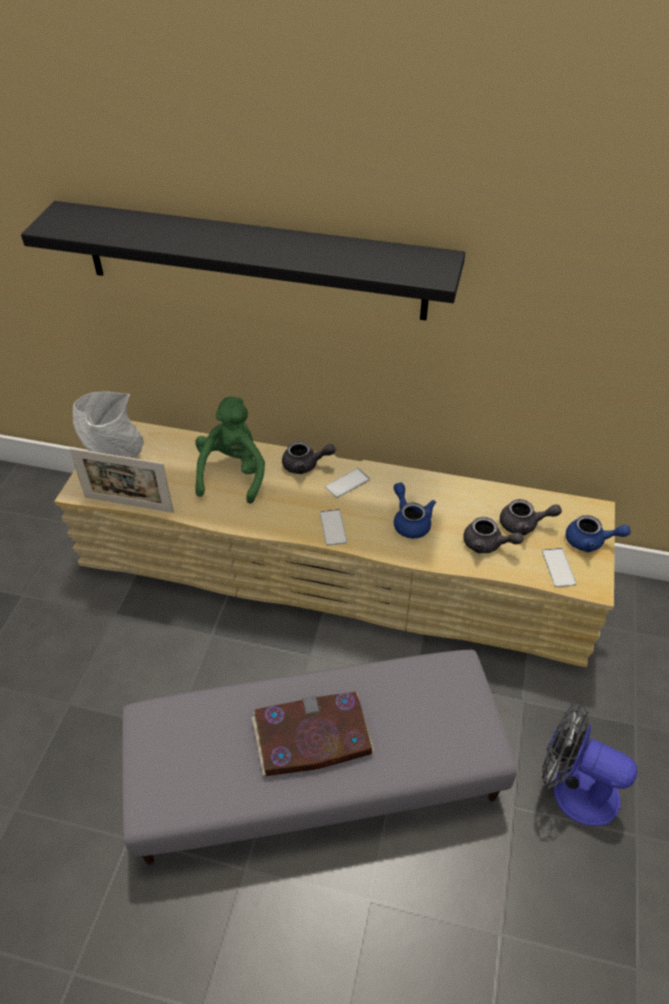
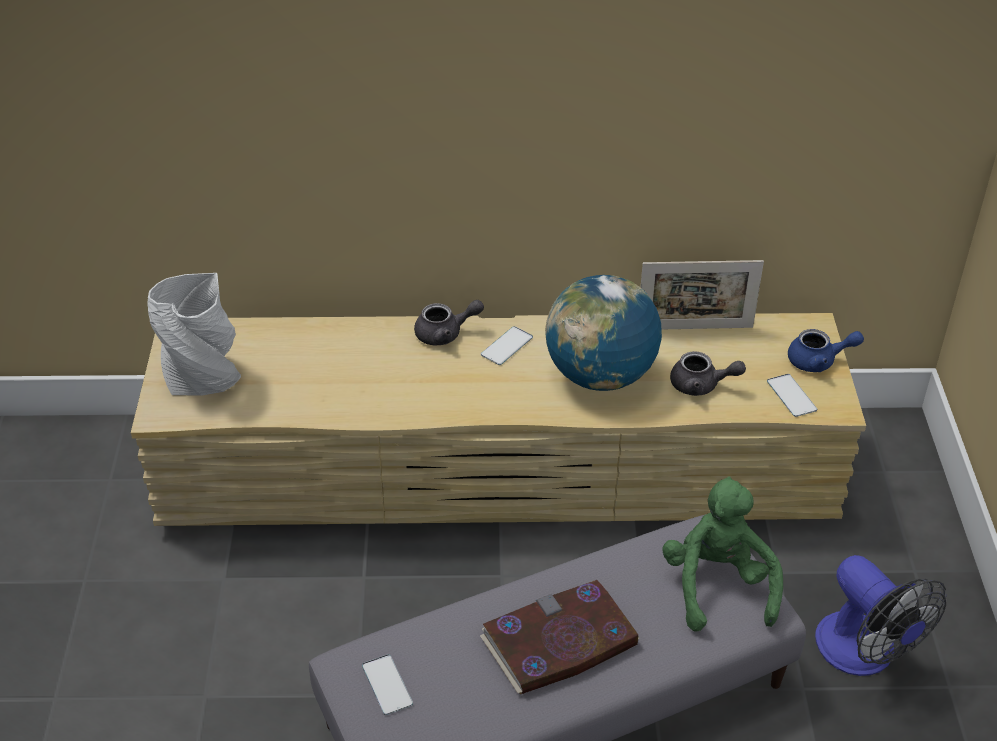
camera: 15 degrees left, 5 degrees down
(129, 504) = (234, 419): picture frame -> picture frame (694, 328)
(232, 473) = (355, 359): green plush toy -> green plush toy (717, 585)
(254, 261) = (369, 80): black shelf -> none
(333, 527) = (508, 399): phone -> phone (387, 685)
(410, 521) = (600, 376): blue teapot -> globe
(524, 524) = (736, 356): grey teapot -> none
(573, 788) = (865, 654): fan -> fan turned 135 degrees counterclockwise

